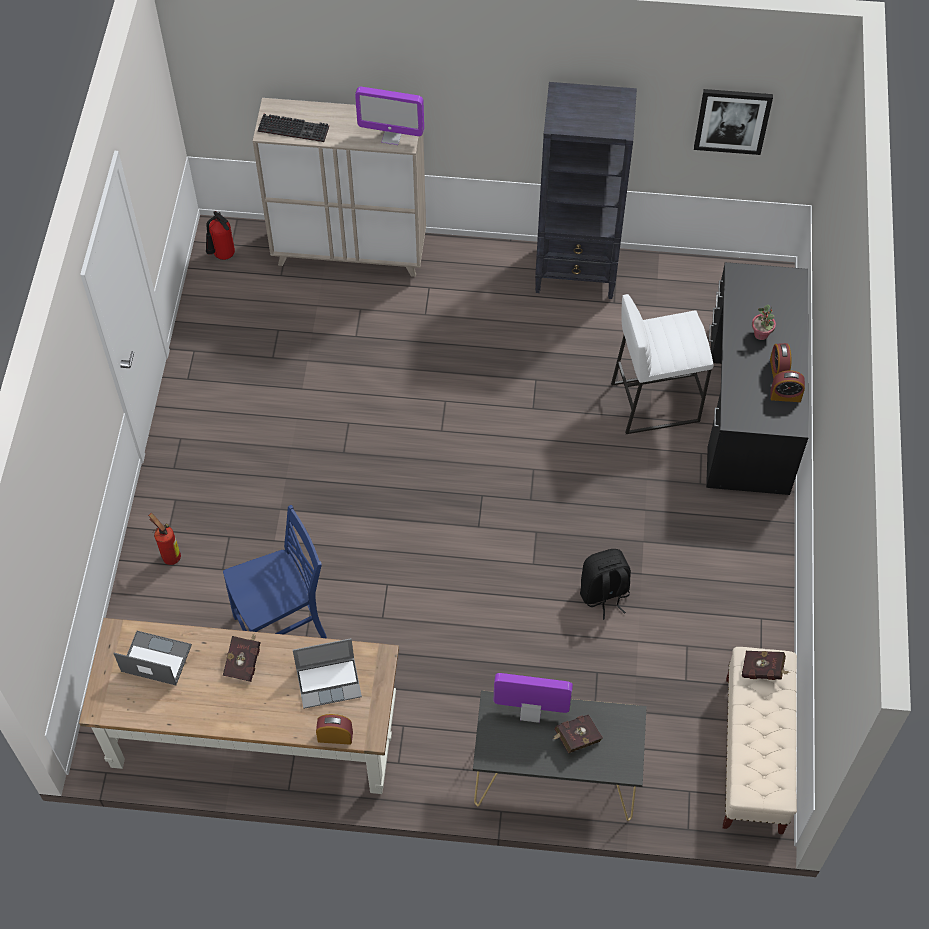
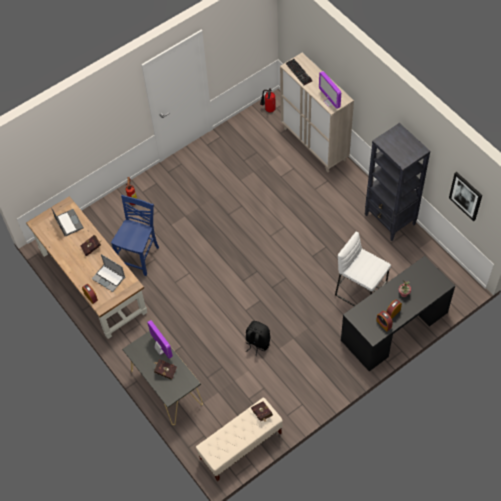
camera: 50 degrees right, 0 degrees up
(283, 629) = (140, 257): blue chair -> blue chair turned 90 degrees counterclockwise

